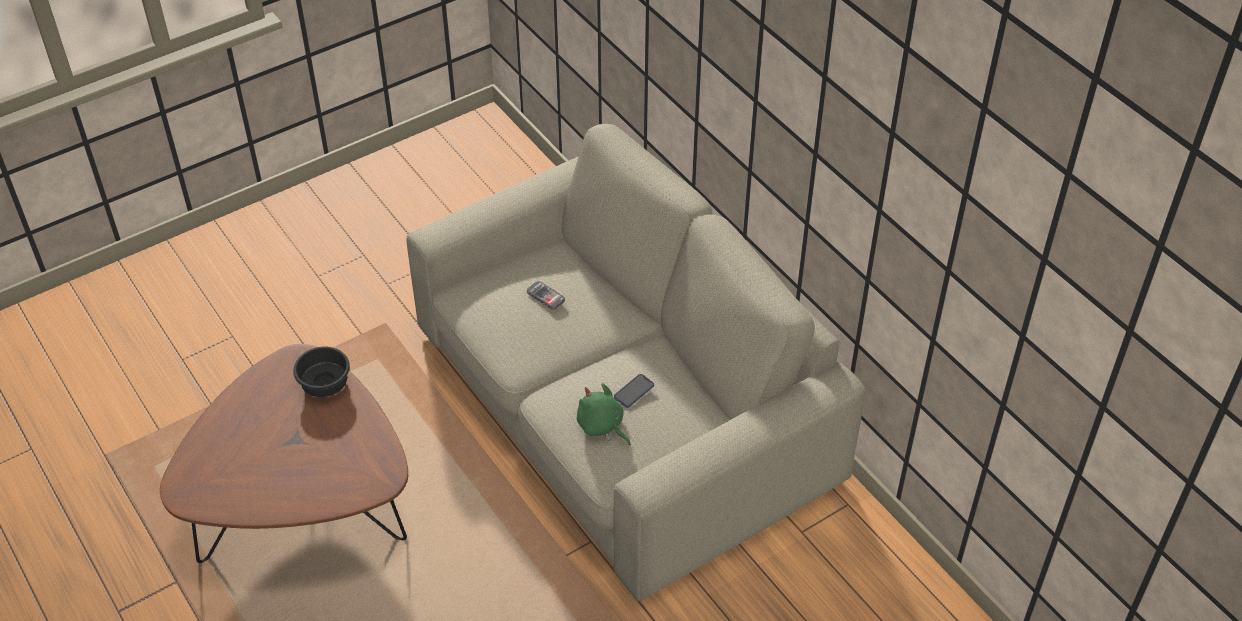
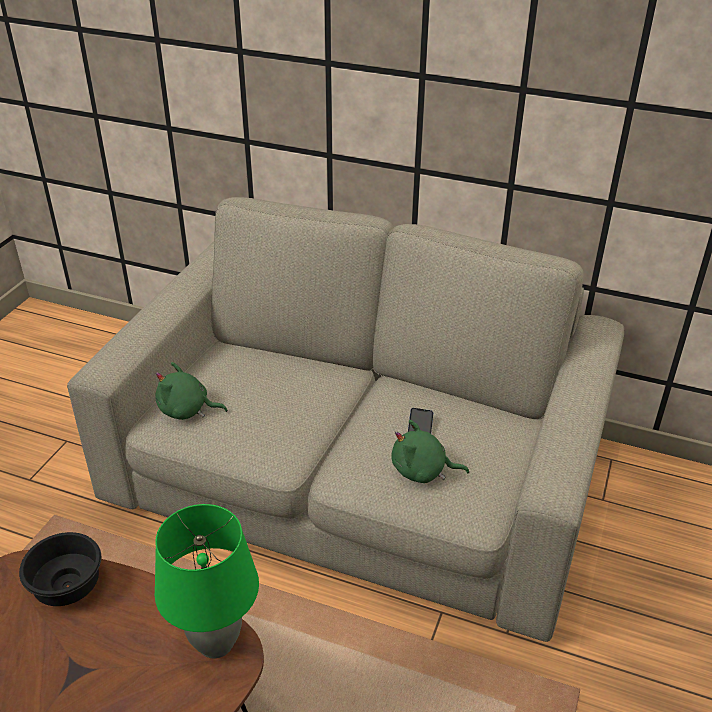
camera: 35 degrees left, 10 degrees down
(380, 466) = (216, 643): none -> green table lamp
(484, 293) = (187, 410): none -> green plush toy
(545, 296) = (254, 386): phone -> none

